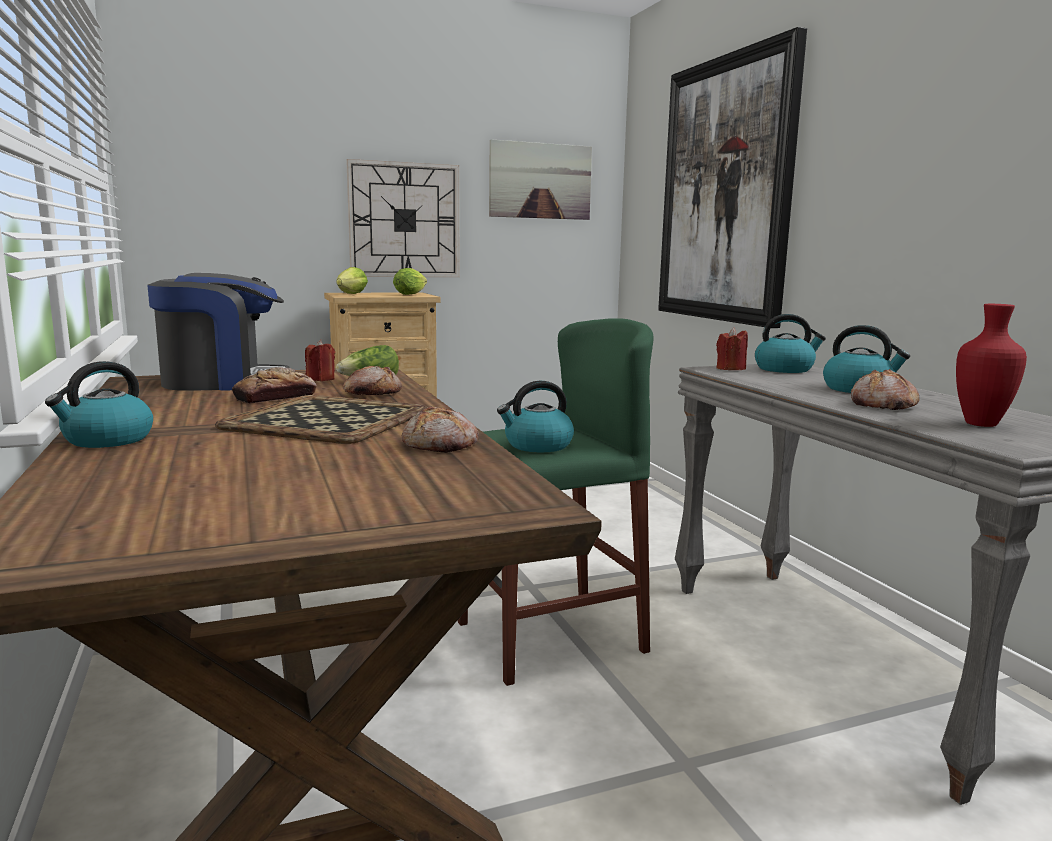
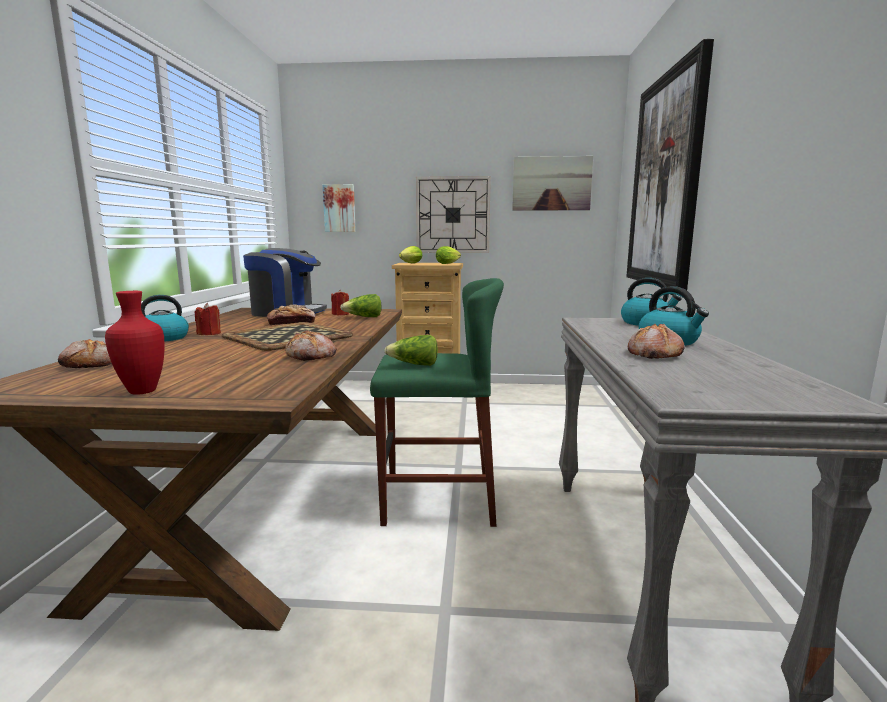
camera: 25 degrees right, 0 degrees up
(217, 203) = (339, 208): none -> picture
(372, 393) = (348, 324): bread -> bread (90, 365)
(537, 445) = (414, 365): kettle -> lettuce
(730, 369) = (599, 320): red candle -> red candle (209, 334)
(983, 424) = (710, 377): red vase -> red vase (143, 392)

